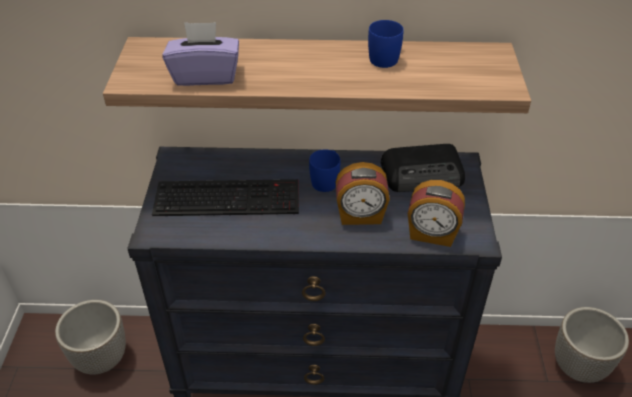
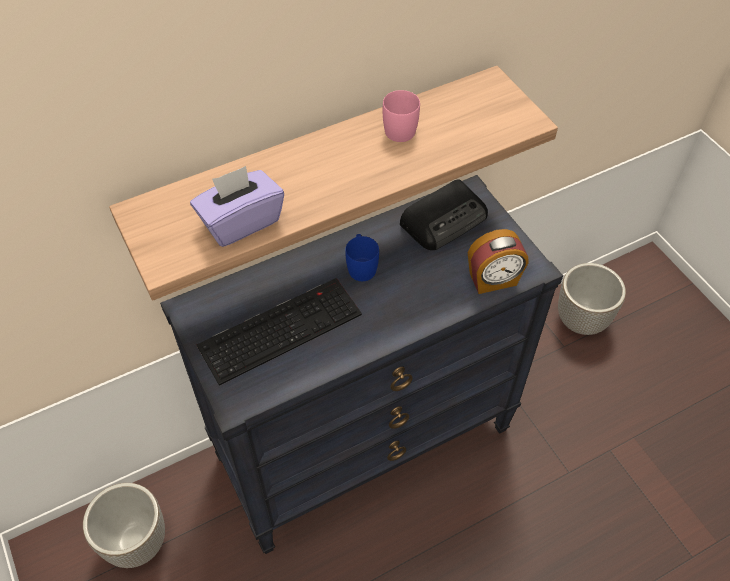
camera: 30 degrees left, 10 degrees up
(360, 216) = (419, 290): alarm clock -> none
(387, 57) = (400, 127): blue mug -> pink mug

